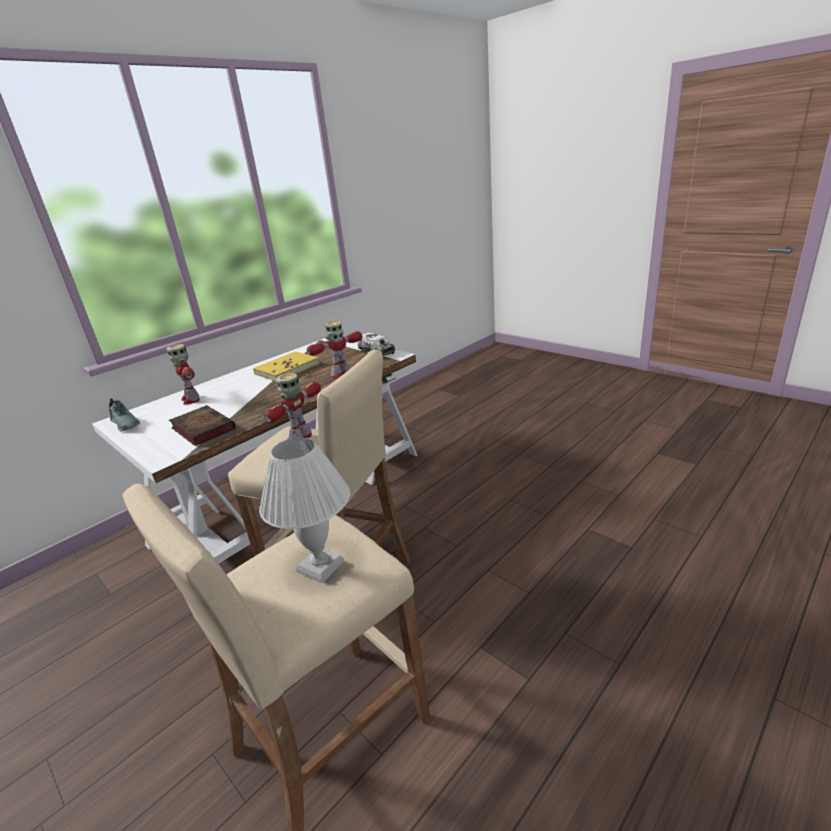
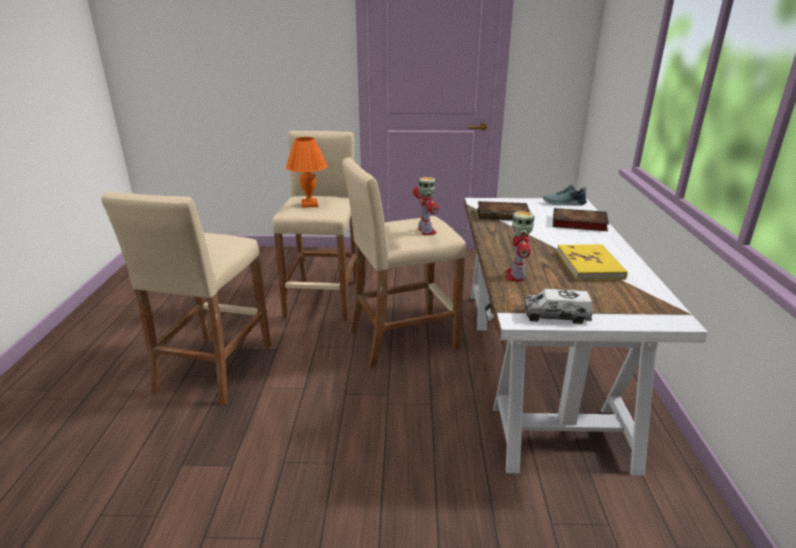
camera: 135 degrees right, 0 degrees up
(191, 399) = (577, 223): toy robot -> book
(320, 567) = (309, 204): white table lamp -> orange table lamp
(576, 655) = (214, 369): none -> beige stool

